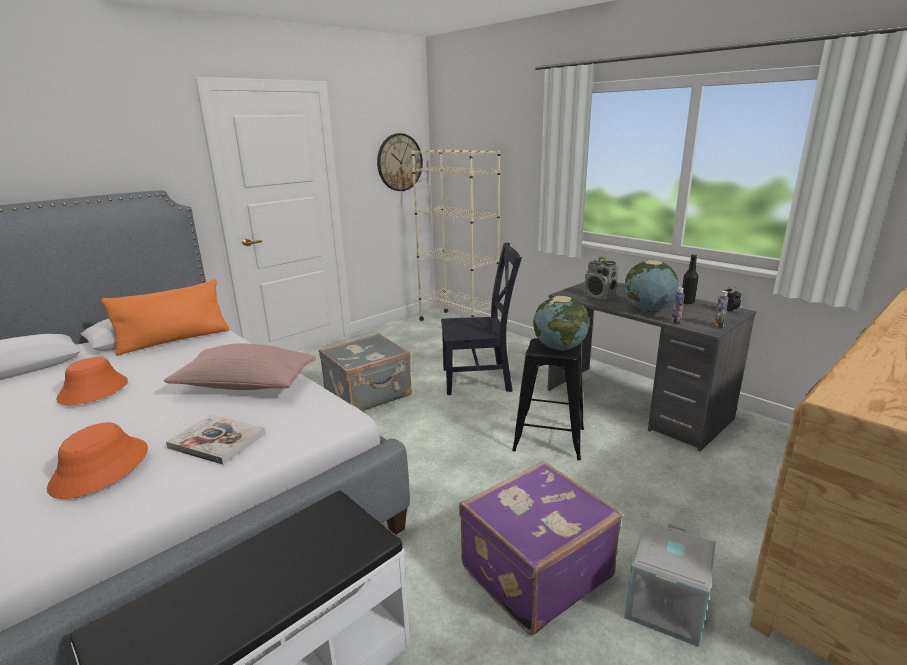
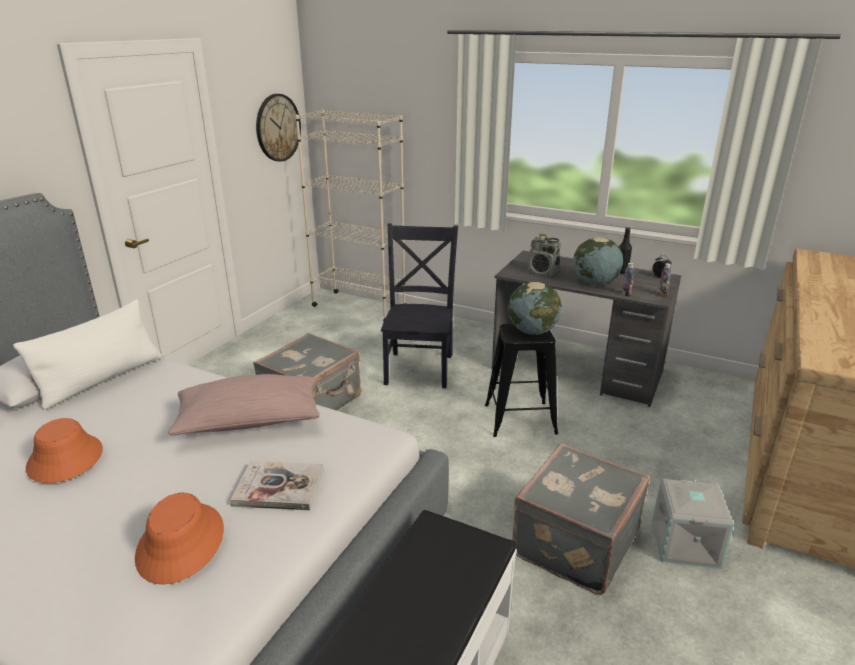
camera: 20 degrees left, 5 degrees up
(174, 340) = (102, 379): orange pillow -> white pillow
(480, 379) = (419, 367): black chair -> black chair turned 60 degrees counterclockwise
(533, 571) = (573, 543): purple suitcase -> grey suitcase

